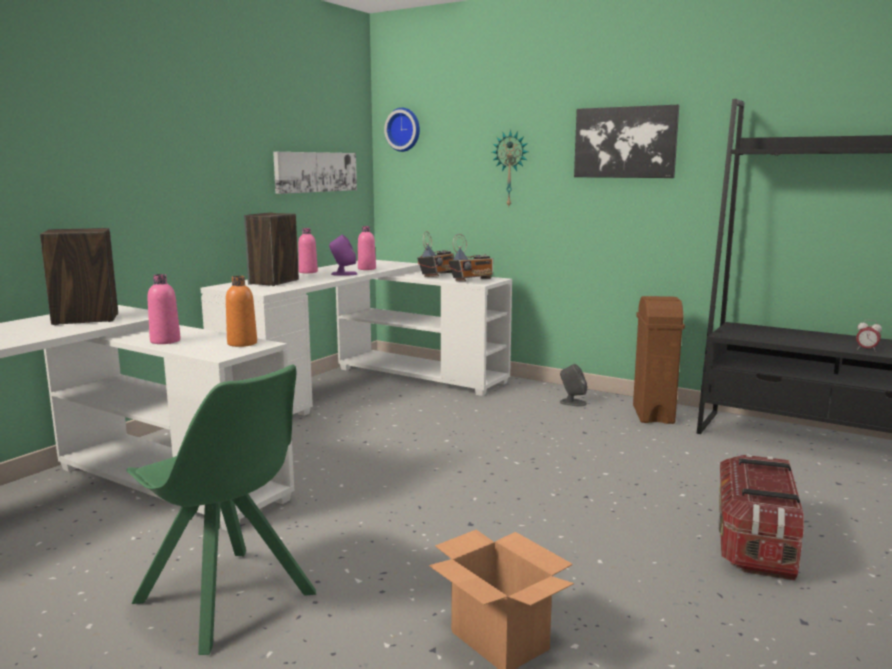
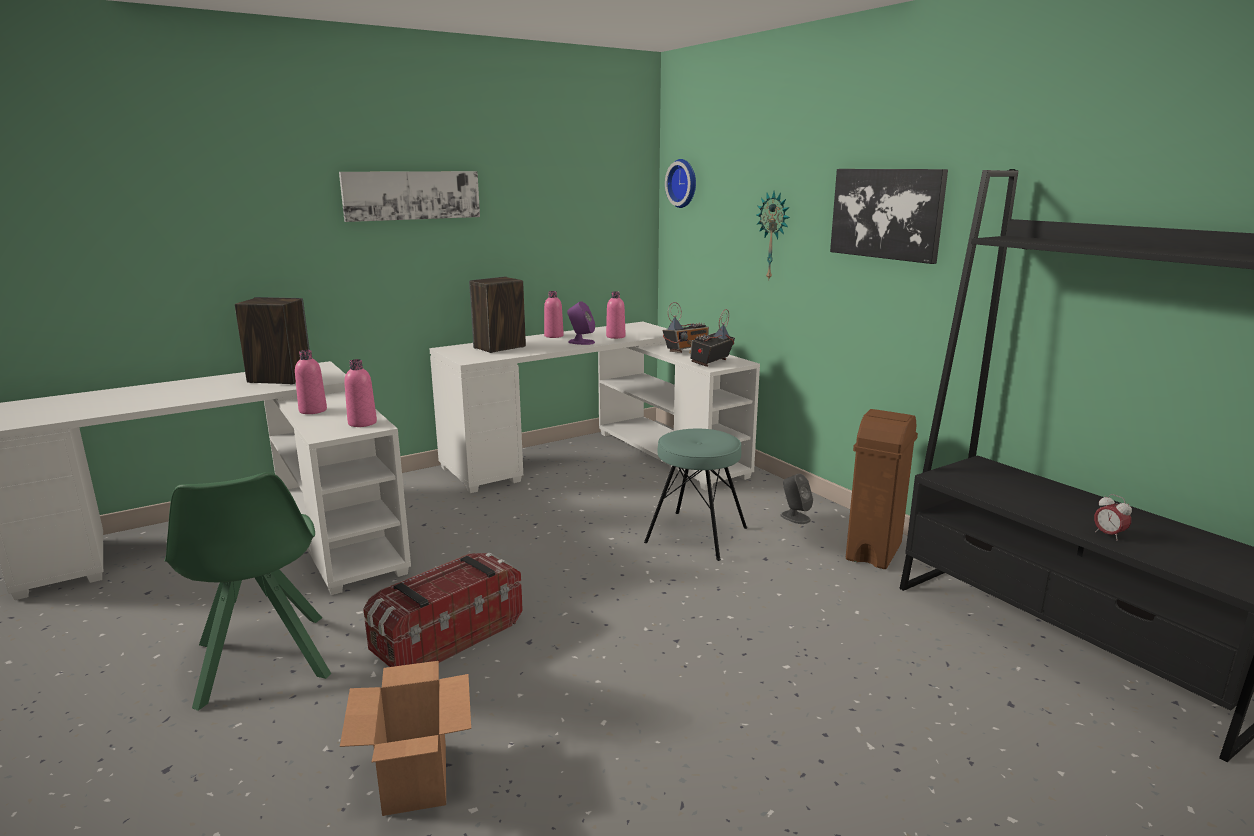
camera: 25 degrees right, 5 degrees up
(242, 343) = (362, 423): orange bottle -> pink bottle
(315, 172) = (578, 231): picture -> picture (412, 195)
(472, 280) = (710, 362): radio -> radio turned 135 degrees clockwise
(513, 426) = (696, 535): none -> turquoise stool
(754, 541) = (801, 752): storage box -> storage box (447, 637)

